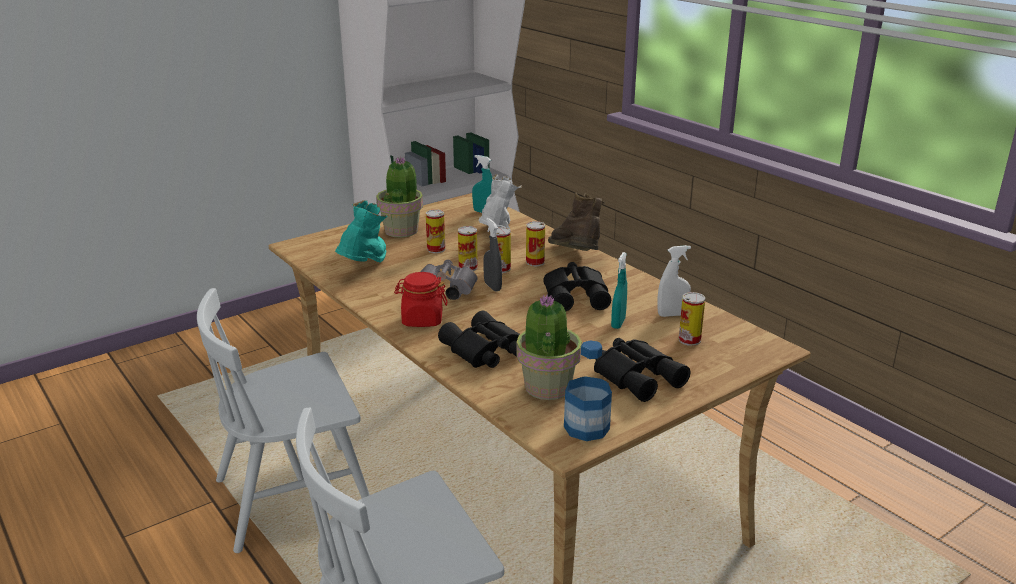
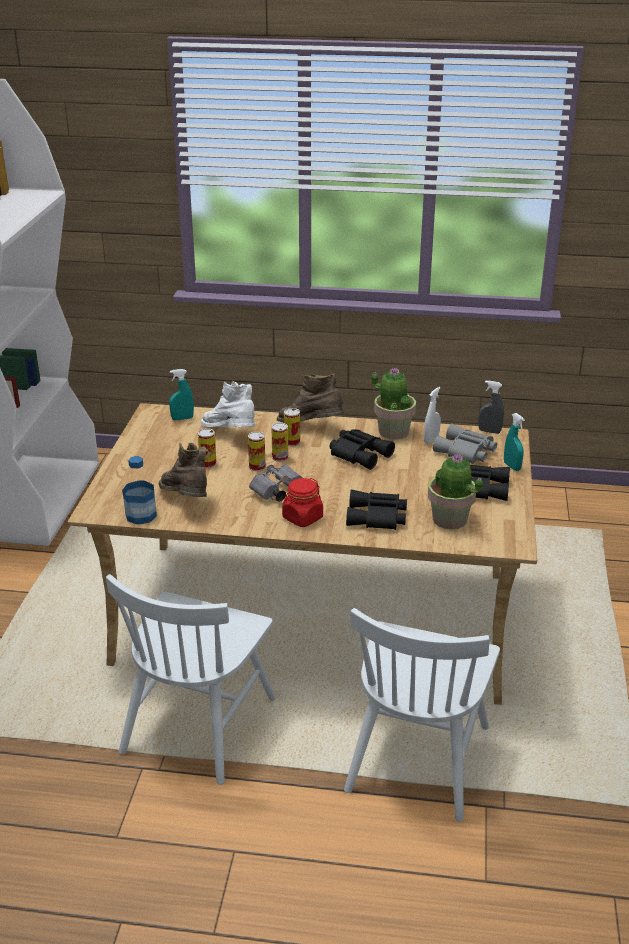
camera: 45 degrees left, 5 degrees up
(366, 267) = (187, 501): turquoise boot -> brown boot
(401, 230) = (152, 460): potted plant -> potted plant (393, 431)
(492, 286) = (299, 472): grey spray bottle -> grey spray bottle (489, 431)
(586, 427) = (506, 530): bottle -> bottle (141, 515)
(618, 323) = (414, 460): turquoise spray bottle -> turquoise spray bottle (512, 466)
(689, 340) = (465, 452): can -> grey binoculars

